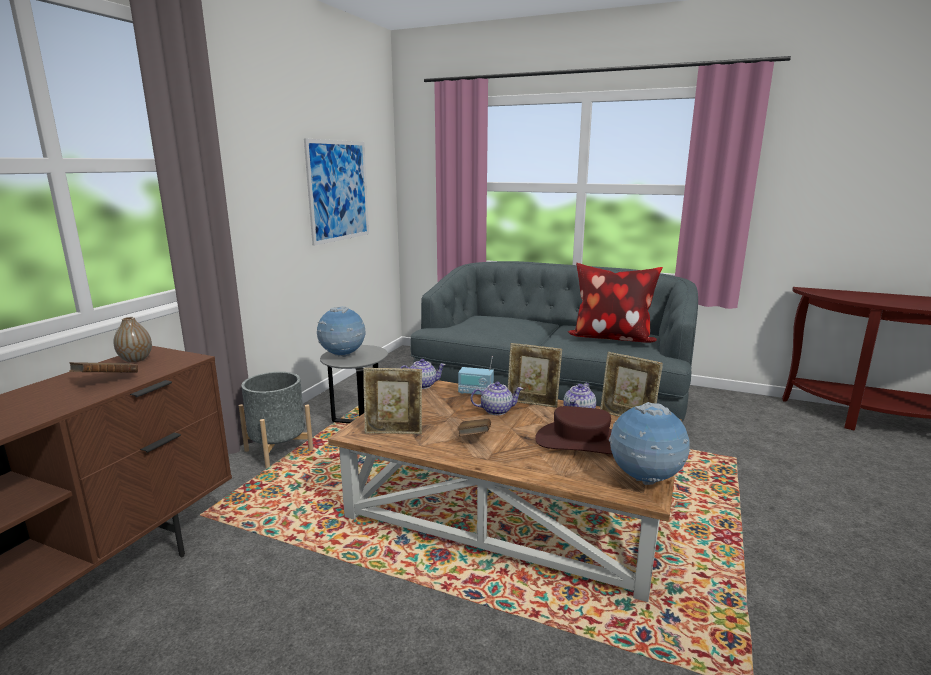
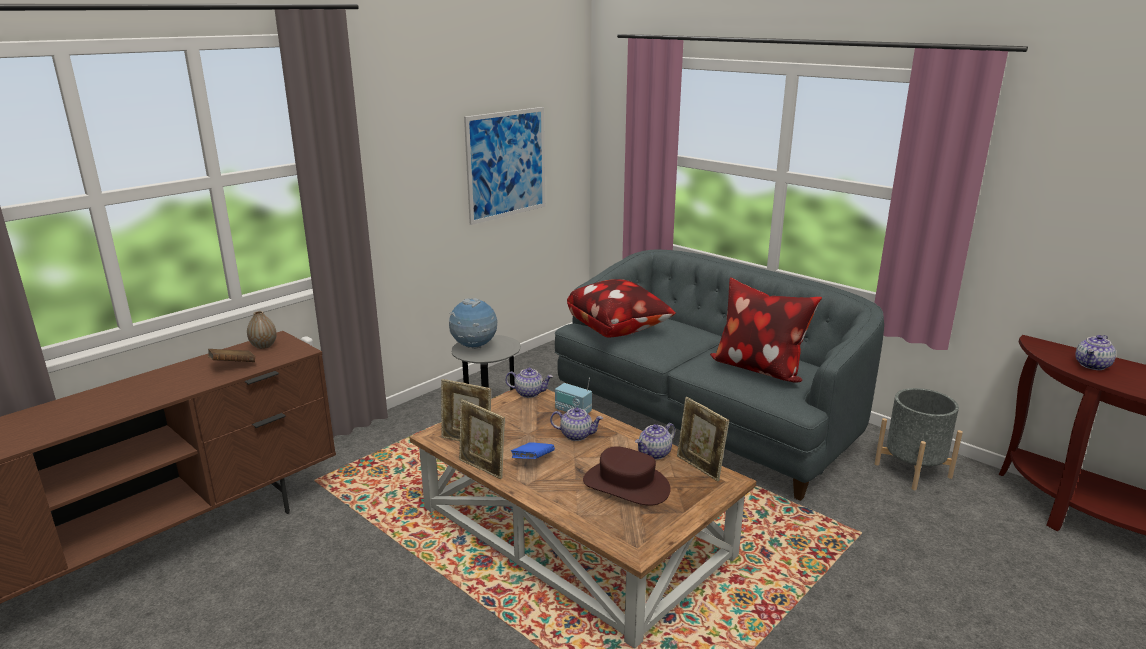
camera: 20 degrees right, 5 degrees up
(279, 450) = (404, 431): grey planter -> grey planter (912, 470)
(469, 327) = (618, 329): none -> pillow
(474, 437) = (533, 460): brown book -> blue book
(532, 403) = (618, 433): picture frame -> picture frame (482, 468)
(644, 480) = (650, 536): globe -> none
(861, 297) = (1092, 365): none -> teapot

